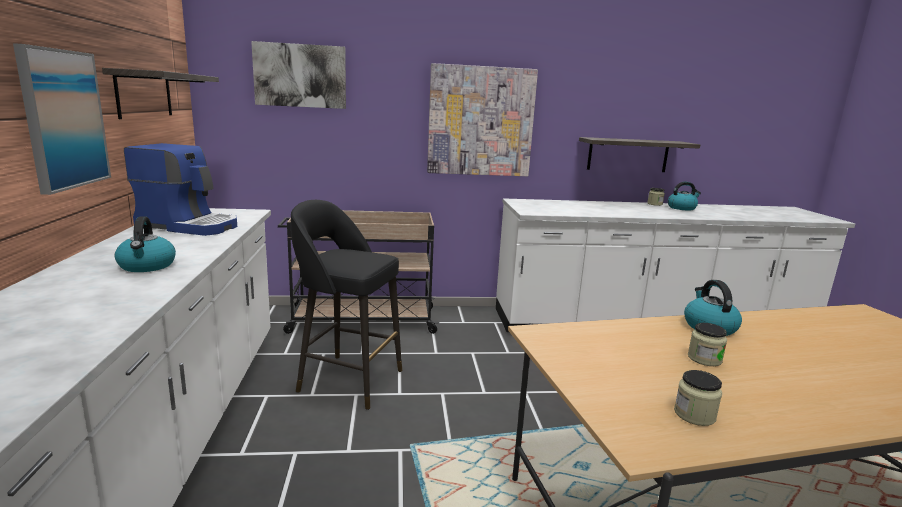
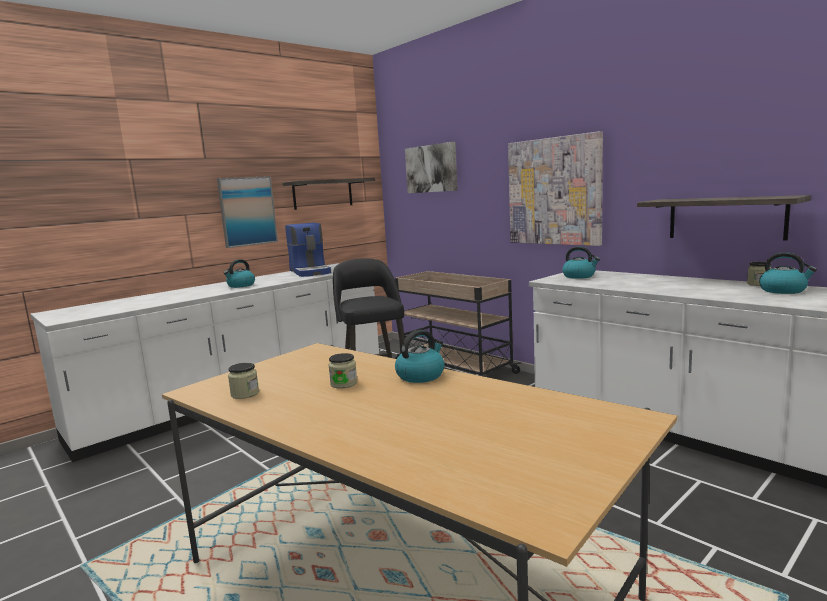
camera: 55 degrees right, 5 degrees down
(537, 206) = (579, 276): none -> kettle

